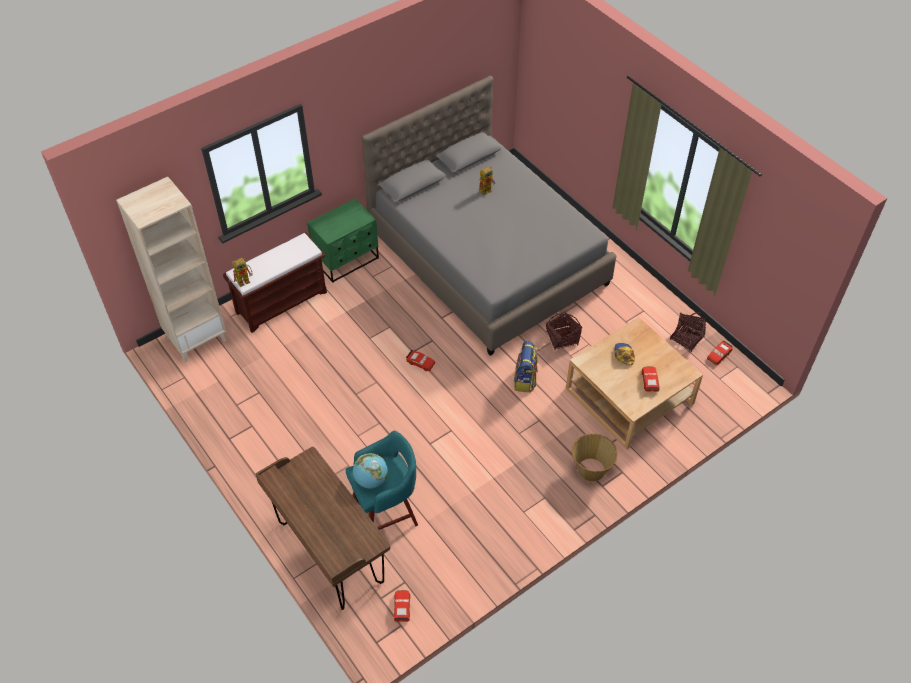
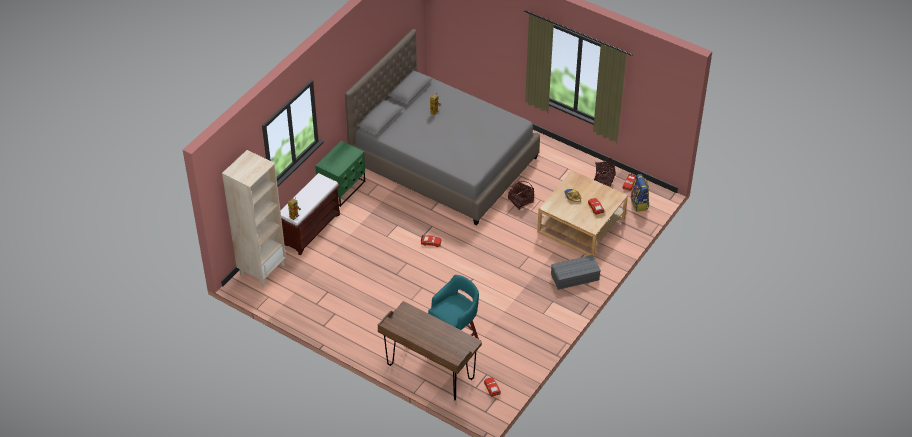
camera: 20 degrees left, 5 degrees down
(371, 480) = (449, 311): globe -> none
(525, 380) = (507, 234): backpack -> backpack (639, 203)
(591, 469) = (575, 276): basket -> grey storage box

